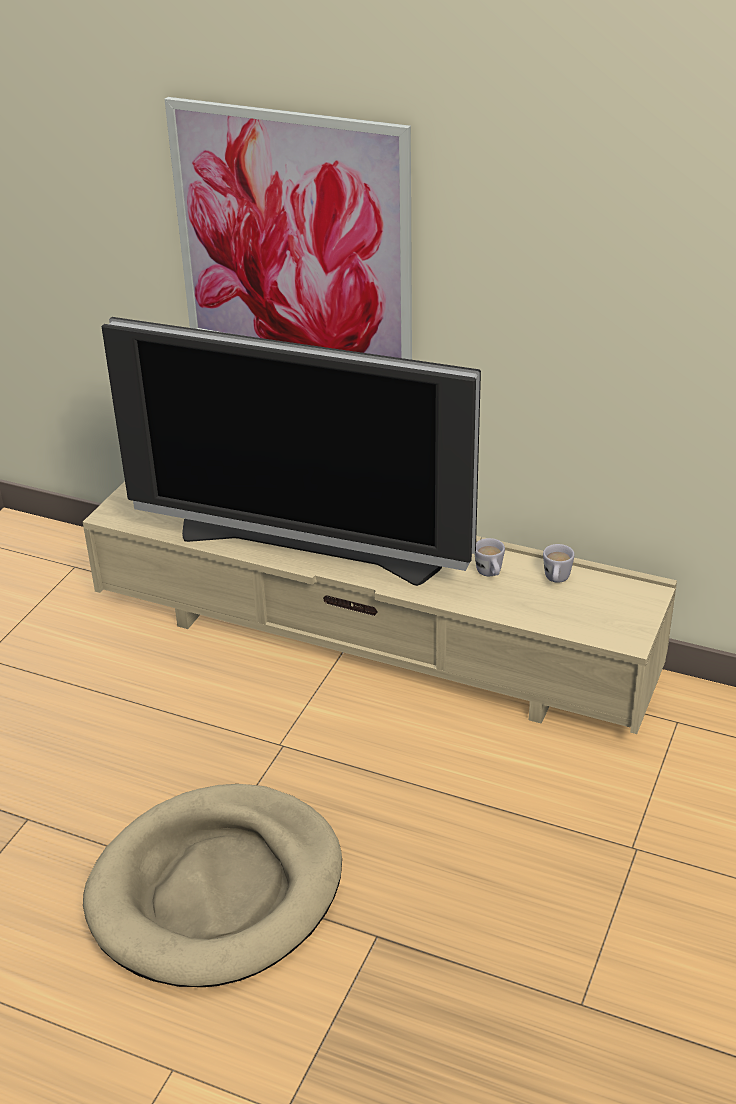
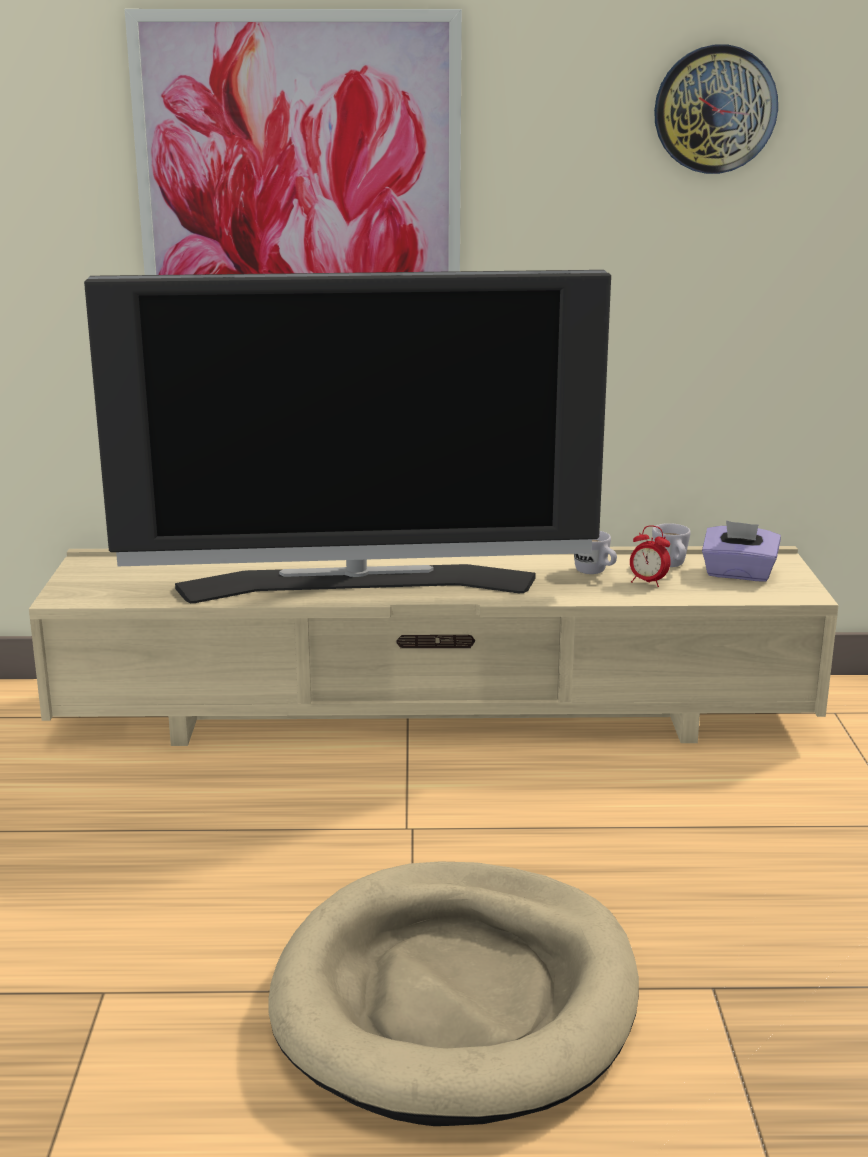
camera: 25 degrees left, 15 degrees down
(520, 596) = (647, 582): none -> alarm clock
(600, 603) = (738, 574): none -> purple tissue box
(618, 230) = (715, 109): none -> wall clock

